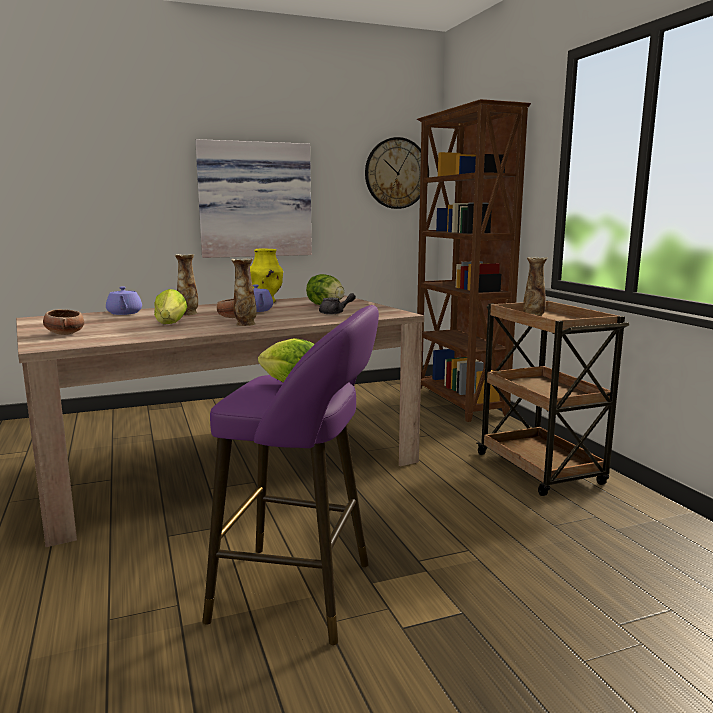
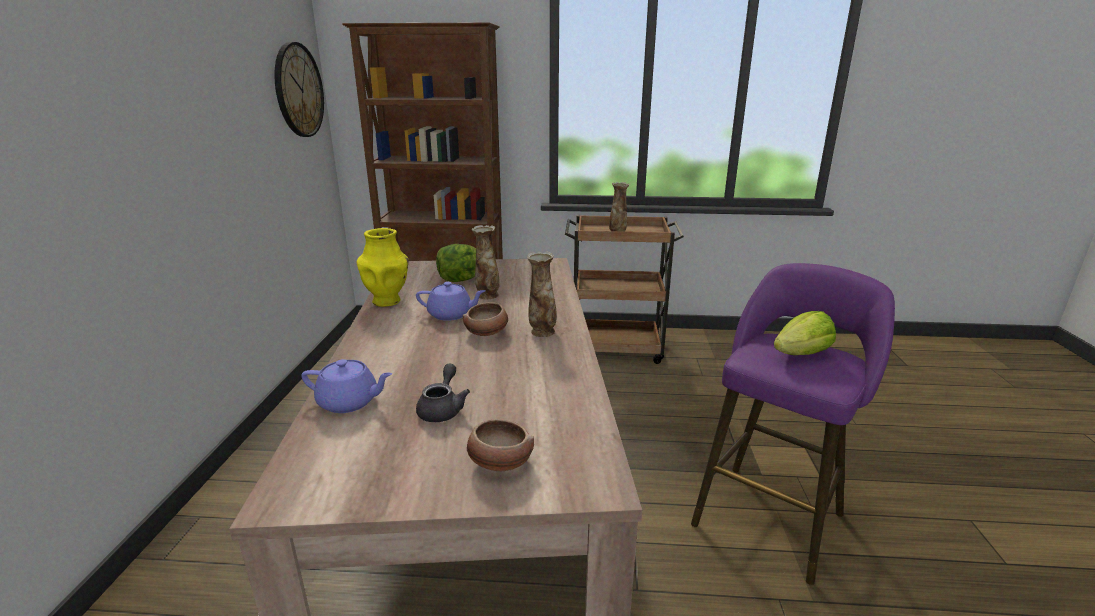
camera: 65 degrees left, 10 degrees up
(170, 324) = (495, 374): lettuce -> none
(188, 314) = (421, 355): vase -> vase (487, 295)
(255, 200) = (184, 153): picture -> none
(335, 313) = (517, 284): grey teapot -> grey teapot (443, 409)

